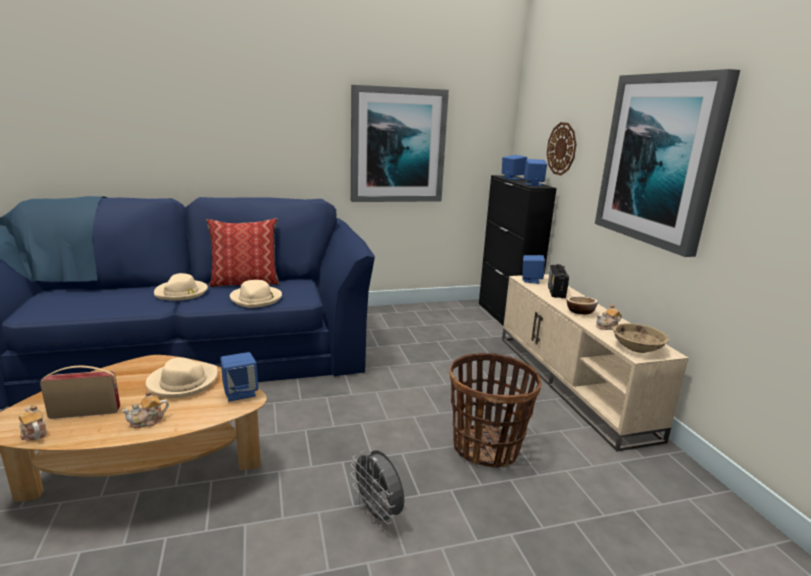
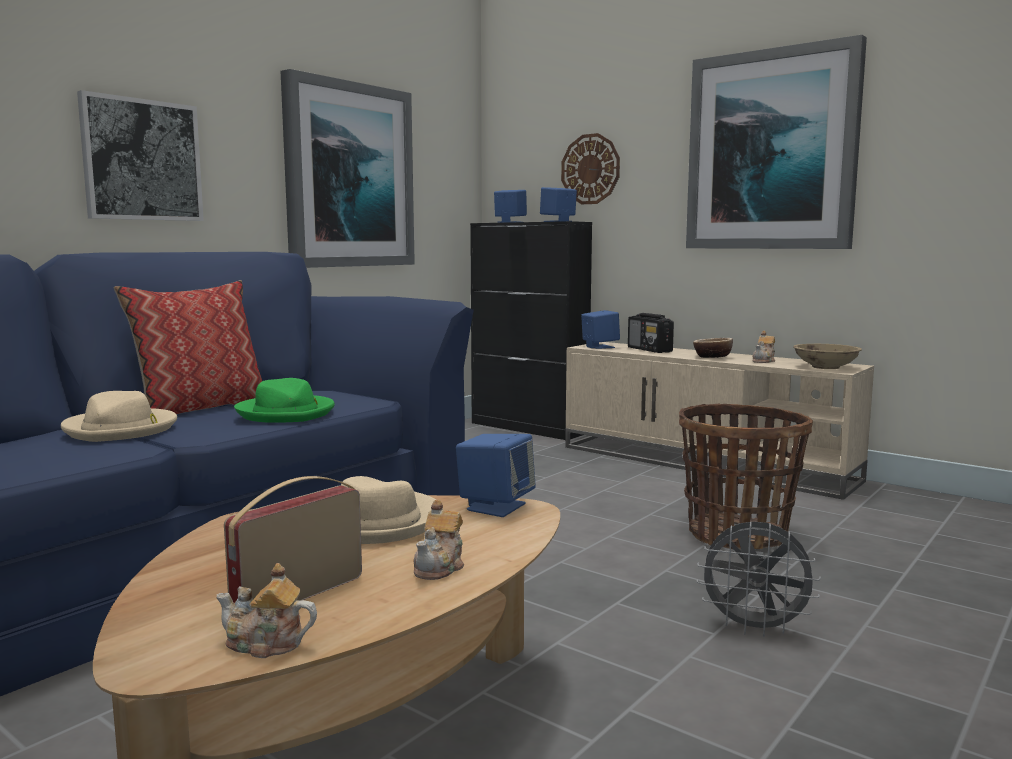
camera: 35 degrees left, 10 degrees down
(256, 299) = (286, 413): beige hat -> green hat
(261, 143) = (142, 160): none -> picture

